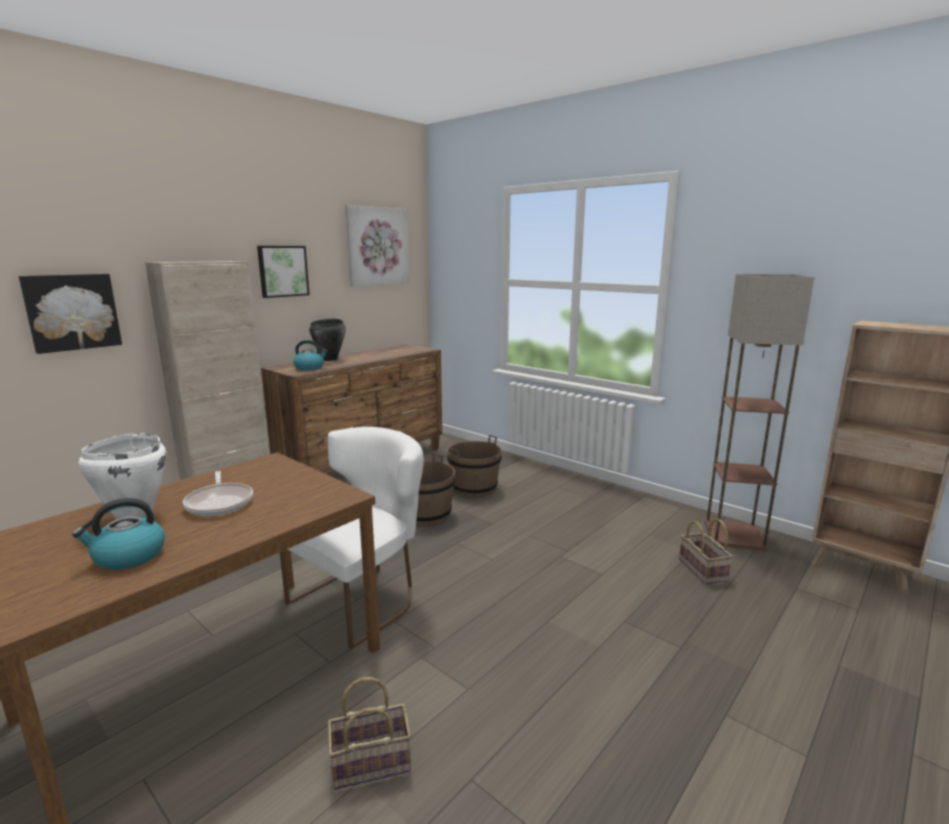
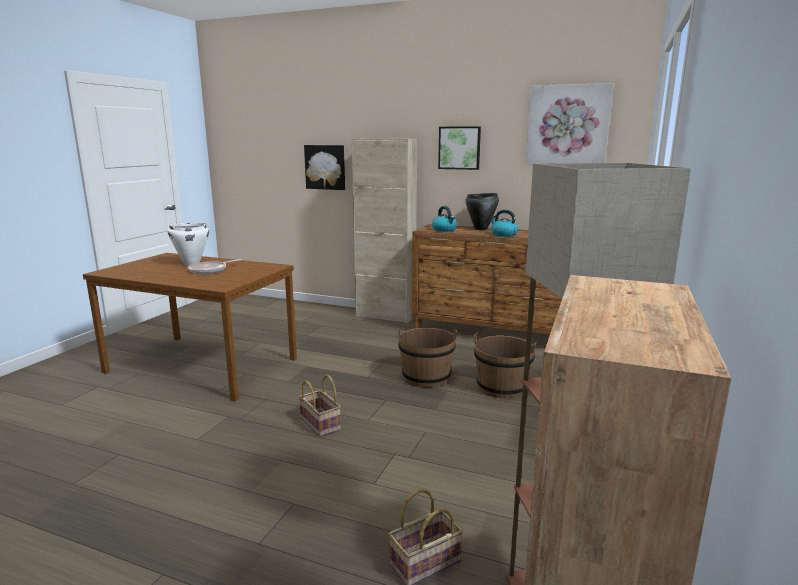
camera: 70 degrees right, 0 degrees up
(128, 556) = (150, 271): kettle -> kettle (503, 234)
(362, 598) = (289, 383): white chair -> none
(373, 761) = (138, 421): basket -> basket (321, 424)

